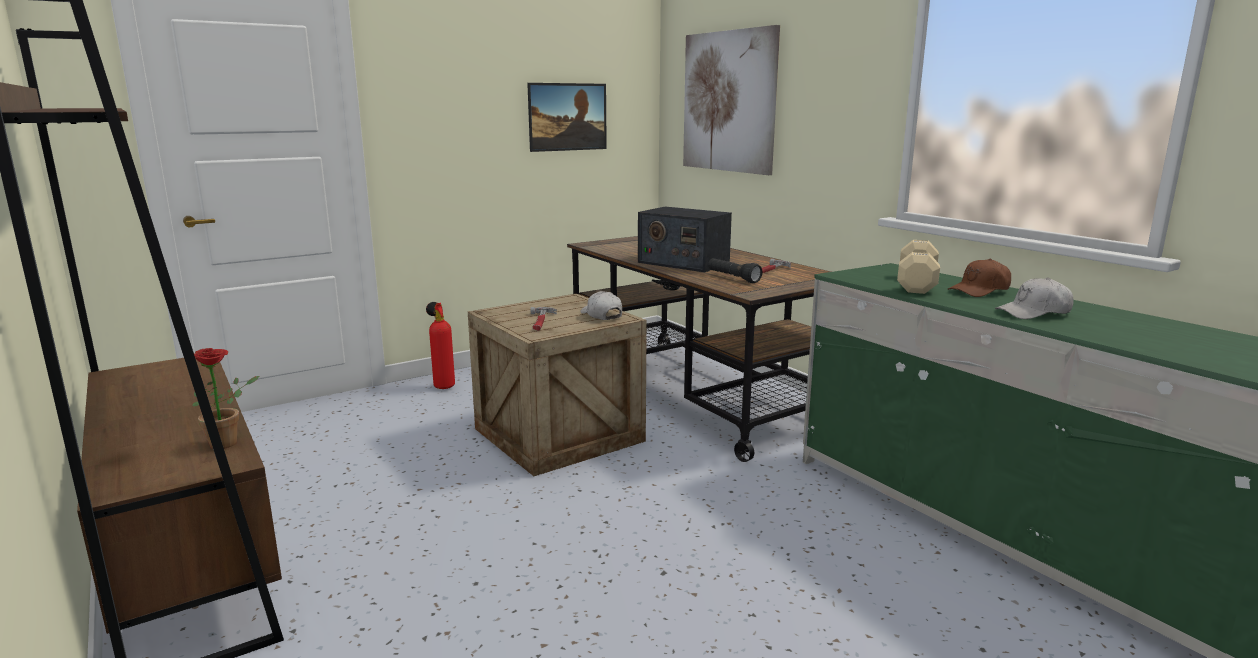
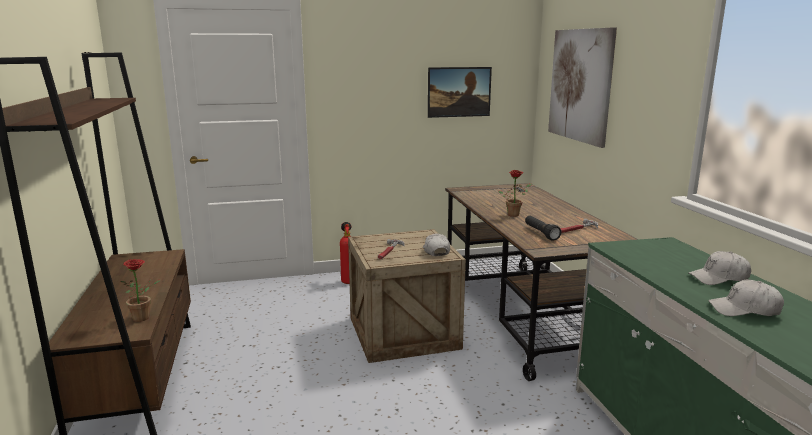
camera: 20 degrees right, 0 degrees up
(682, 263) = (515, 214): radio -> potted plant
(916, 283) = (668, 262): beige dumbbell -> none
(980, 290) = (719, 278): brown cap -> white cap

